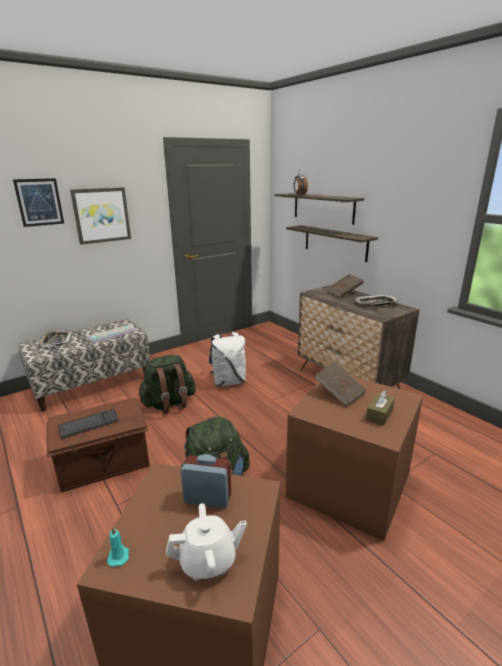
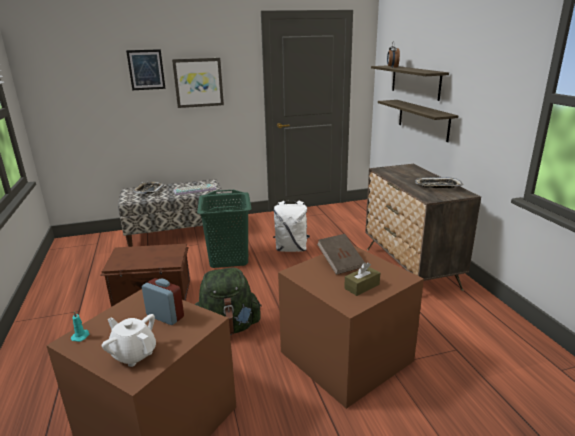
camera: 20 degrees right, 0 degrees up
(89, 424) = (140, 257): keyboard -> none
(169, 404) = (228, 258): green backpack -> green laundry basket
(208, 561) = (134, 354): white teapot -> white teapot turned 150 degrees counterclockwise
(344, 293) = (415, 173): brown book -> none

